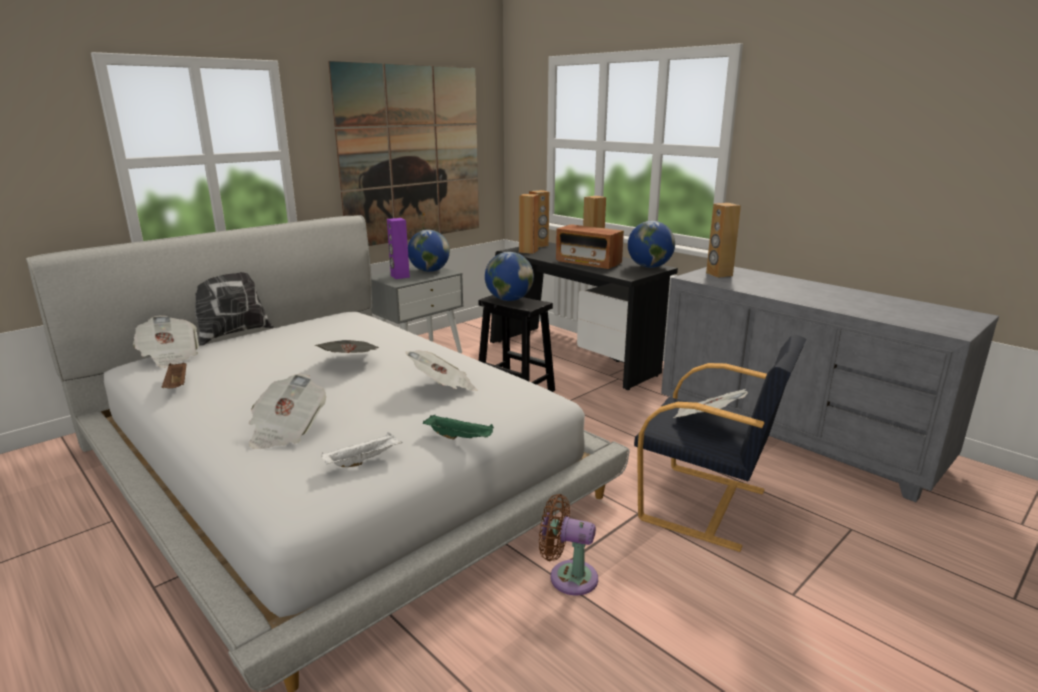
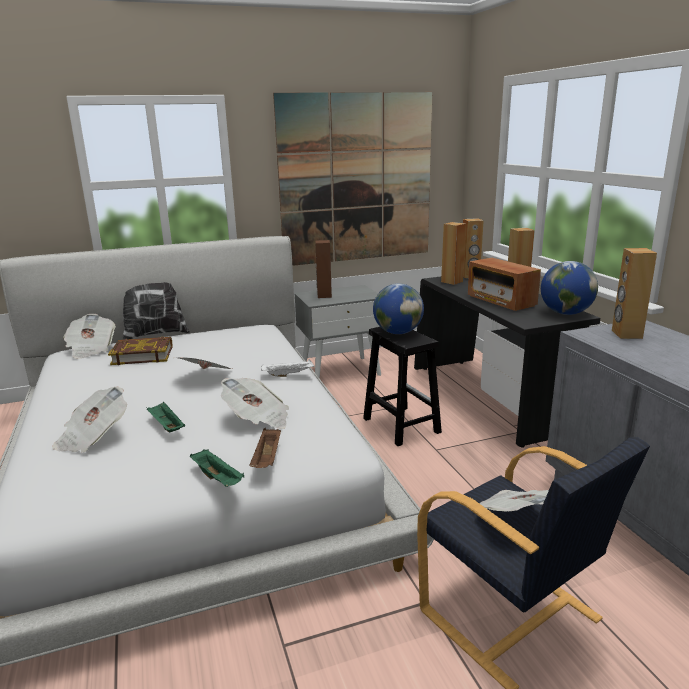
camera: 25 degrees right, 0 degrees up
(177, 385) = (68, 377): brown tray -> brown tray (267, 459)
(246, 353) = (142, 355): none -> book
(357, 408) = (166, 426): none -> green tray
(364, 460) = (117, 483): white tray -> white tray (289, 374)
(399, 276) = (324, 295): purple speaker -> brown speaker
(429, 271) = (356, 292): globe -> none
(568, 577) = (297, 655): brown fan -> none

